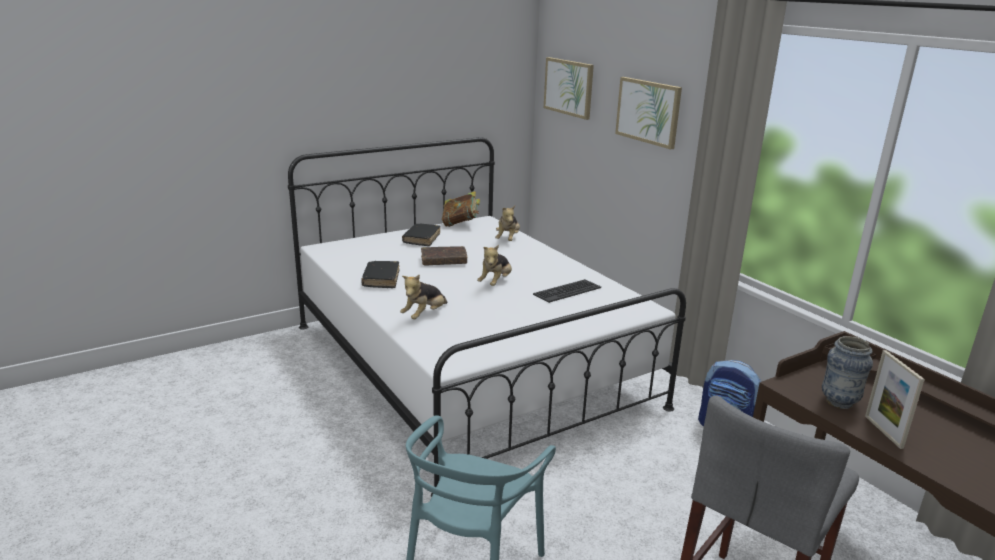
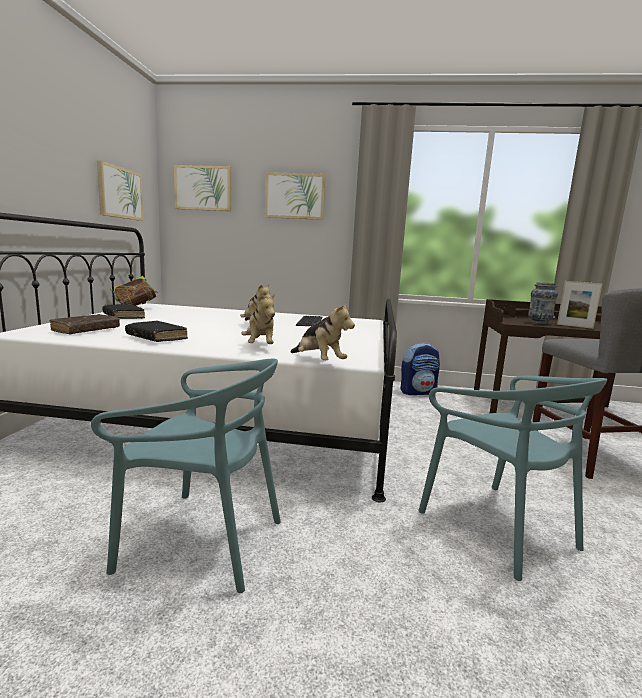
camera: 50 degrees left, 10 degrees down
(303, 449) = (202, 541): none -> turquoise chair
(444, 261) = (181, 323): brown book -> brown book (86, 330)
(469, 102) = (120, 193): none -> picture
(508, 239) = (197, 309): plush toy -> plush toy (318, 361)

